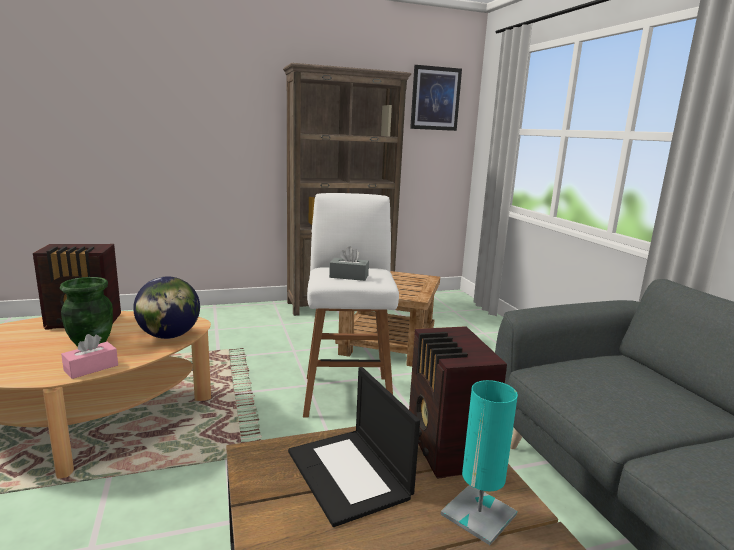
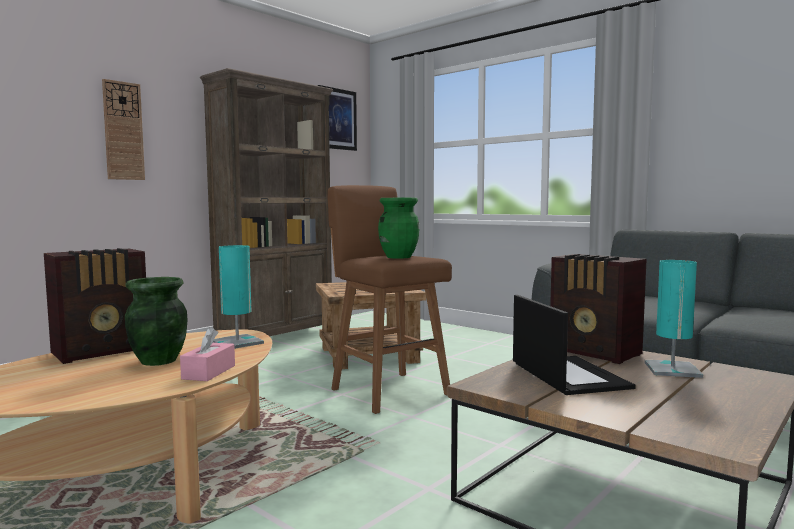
camera: 30 degrees left, 10 degrees down
(169, 336) = (237, 343): globe -> turquoise table lamp
(215, 121) = (123, 131): none -> wall clock
(347, 393) = (388, 390): white stool -> brown stool
(349, 276) = (399, 257): grey tissue box -> green vase
(349, 474) = (567, 375): laptop -> laptop turned 135 degrees counterclockwise

